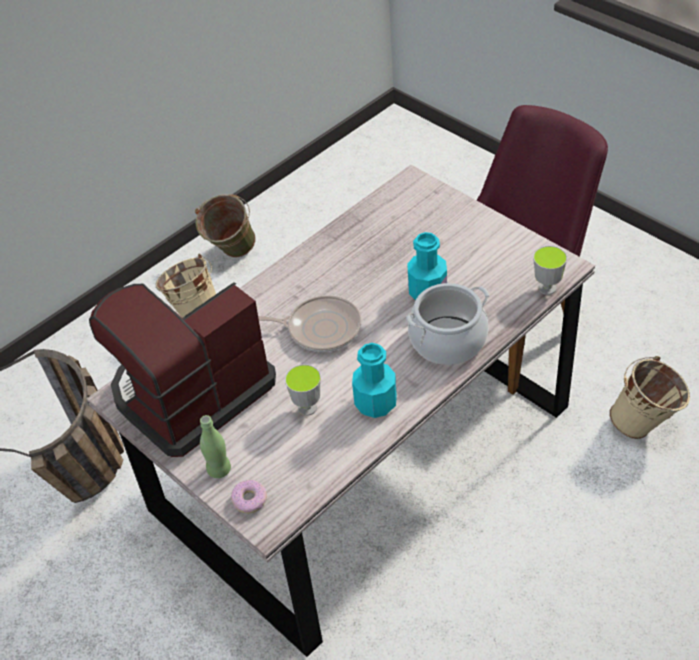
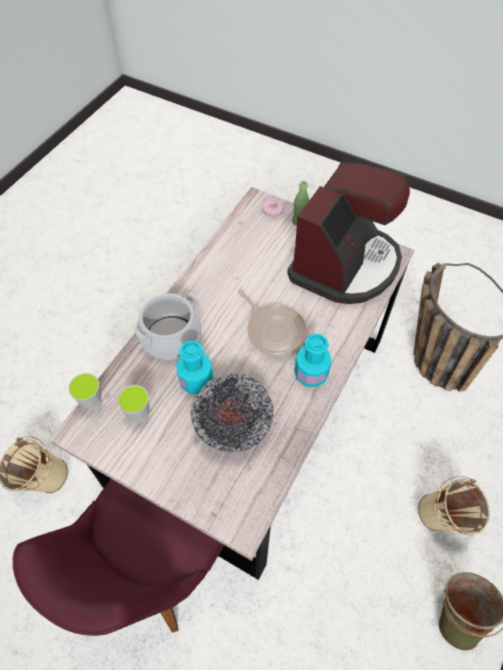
camera: 160 degrees right, 10 degrees up
(307, 408) = (259, 268): cup -> cup (140, 416)
(320, 328) = (274, 330): frying pan -> frying pan turned 120 degrees counterclockwise
(375, 403) = (213, 280): turquoise bottle -> turquoise bottle (311, 374)
(398, 249) = (233, 426): none -> bowl

